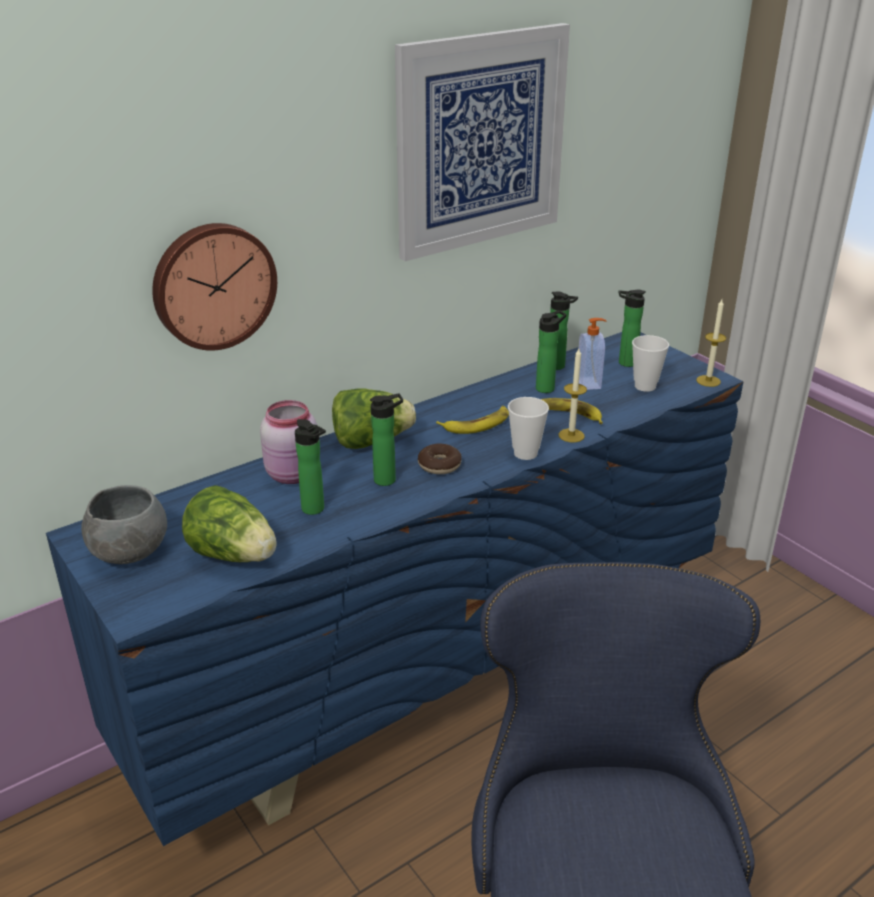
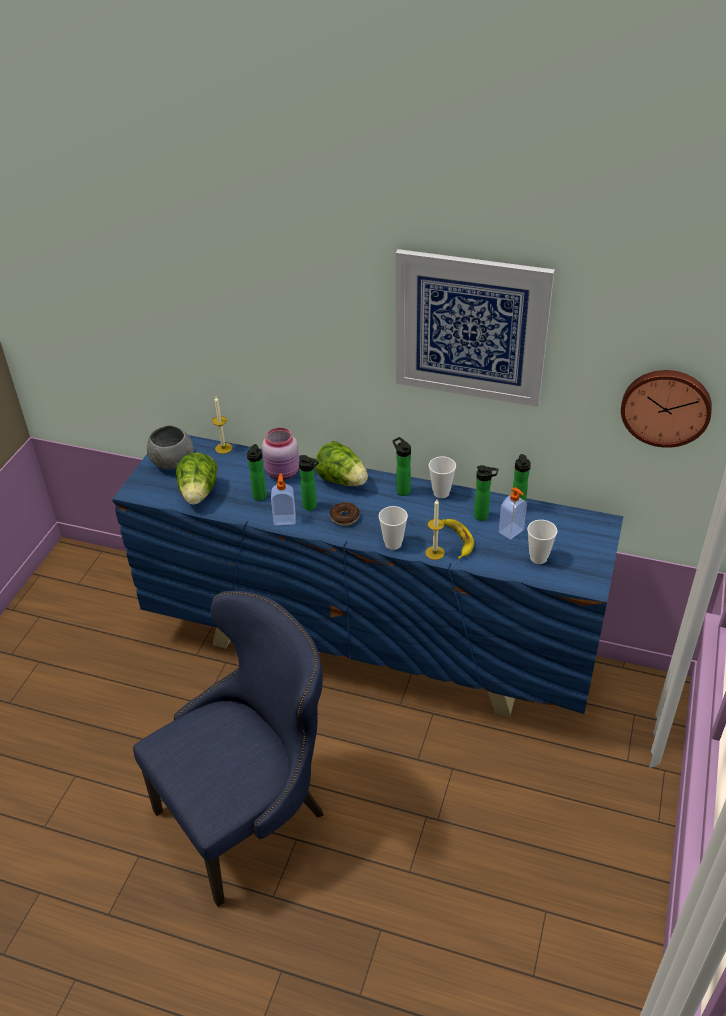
camera: 55 degrees right, 10 degrees up
(213, 285) = (266, 347): wall clock -> wall clock (666, 406)
(384, 507) = (284, 519): none -> soap dispenser
(477, 424) = (405, 509): banana -> none
(478, 394) = (441, 493): none -> cup
(624, 363) = (561, 535): bottle -> bottle (402, 490)
(708, 381) = (584, 584): candle -> candle (223, 448)

